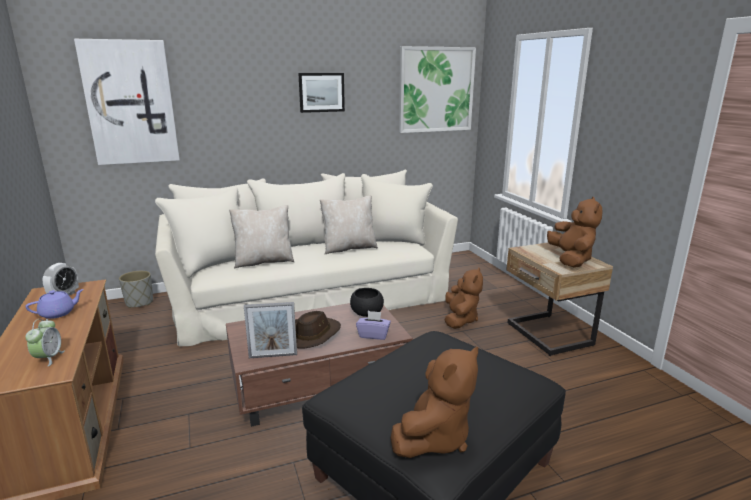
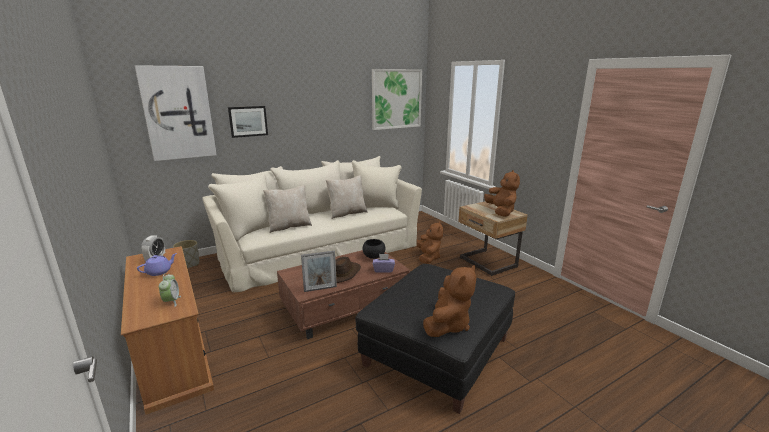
camera: 10 degrees left, 0 degrees up
(321, 92) = (318, 102): picture -> picture (248, 121)

